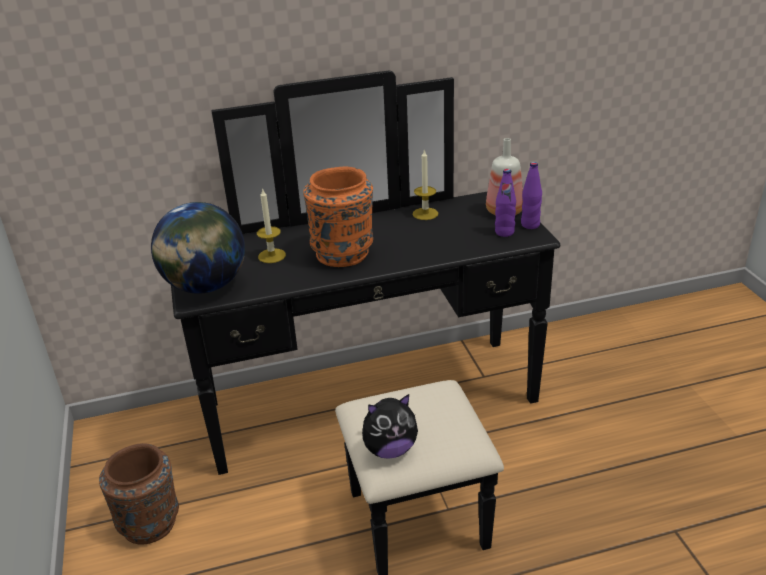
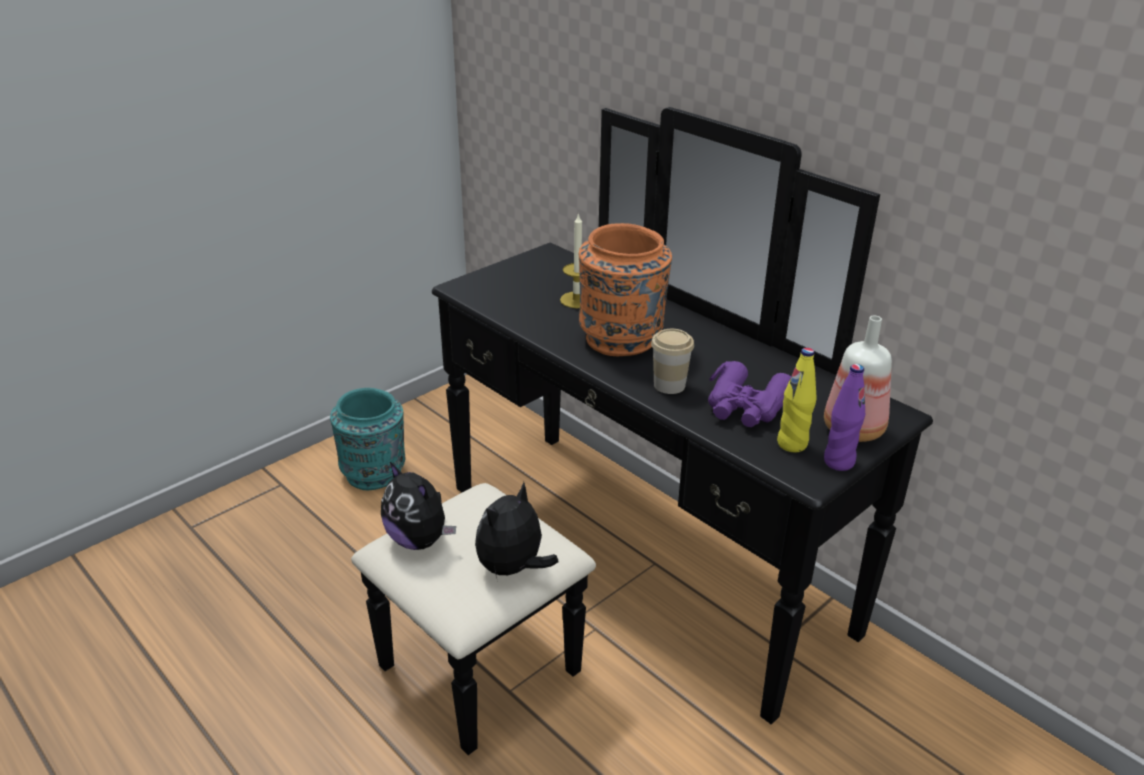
camera: 60 degrees right, 0 degrees up
(151, 523) = (374, 474): brown vase -> turquoise vase
(206, 286) = (489, 285): globe -> none
(413, 252) = (669, 385): none -> cup
(425, 214) = (774, 368): candle -> none
(451, 411) = (513, 569): none -> plush toy
(457, 234) = (746, 406): none -> purple binoculars
(504, 232) = (792, 444): purple bottle -> yellow bottle

